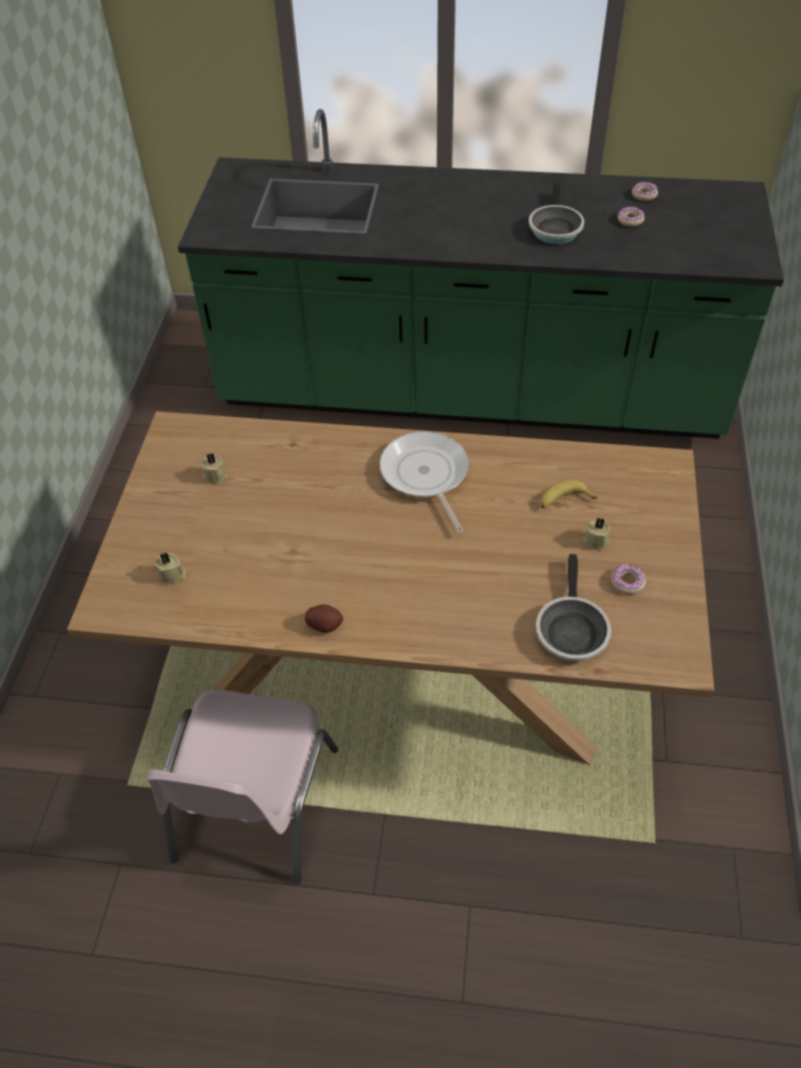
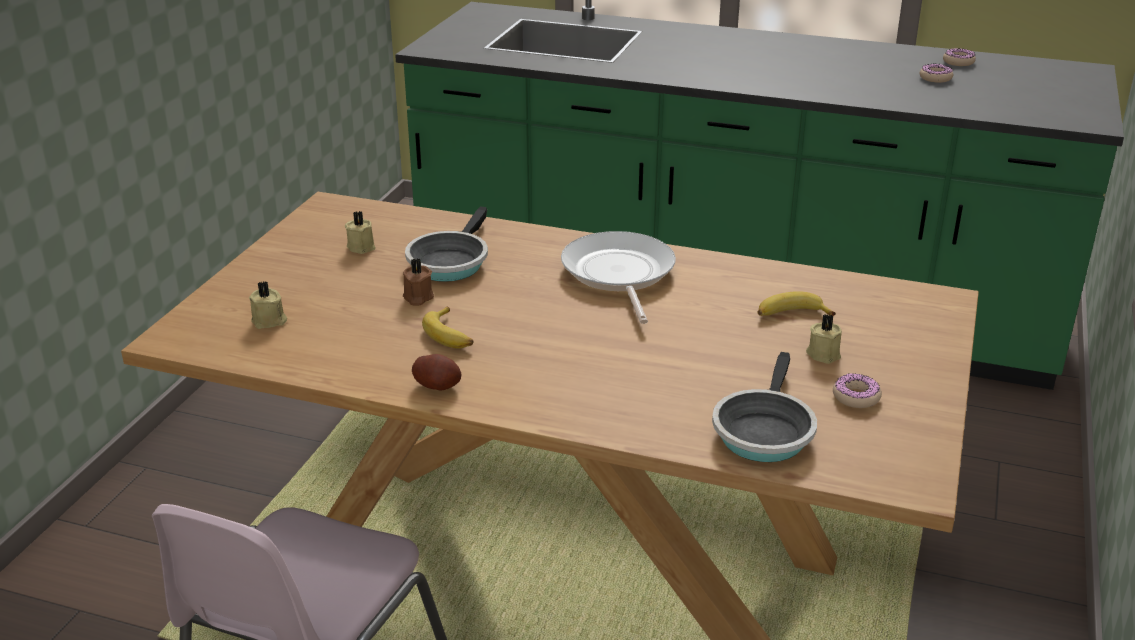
camera: 10 degrees right, 20 degrees down
(279, 529) = (417, 297): none -> brown candle
(317, 567) = (450, 335): none -> banana
(554, 228) = (839, 76): frying pan -> frying pan (449, 261)

